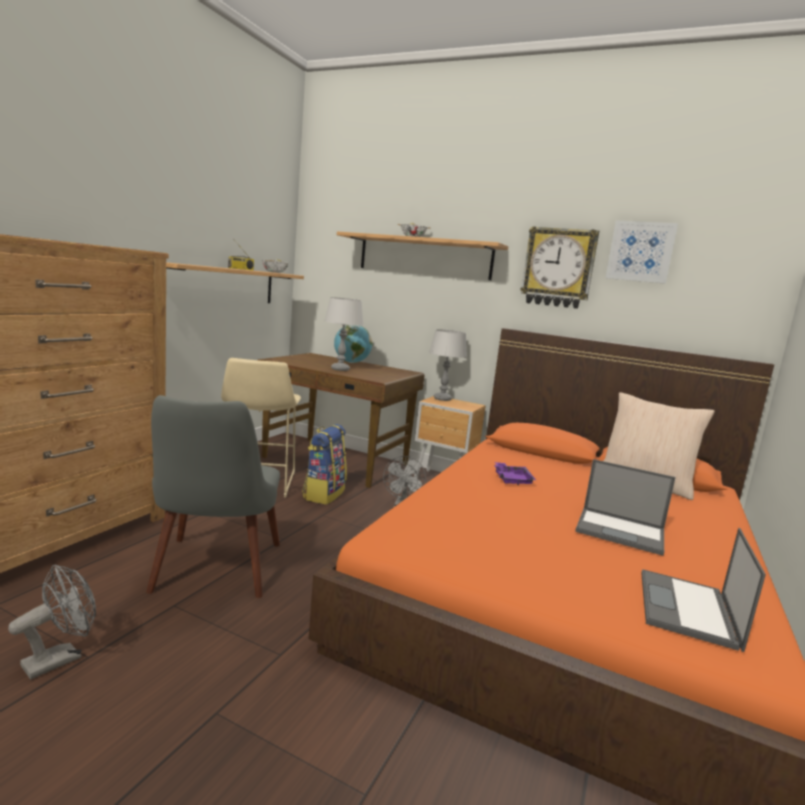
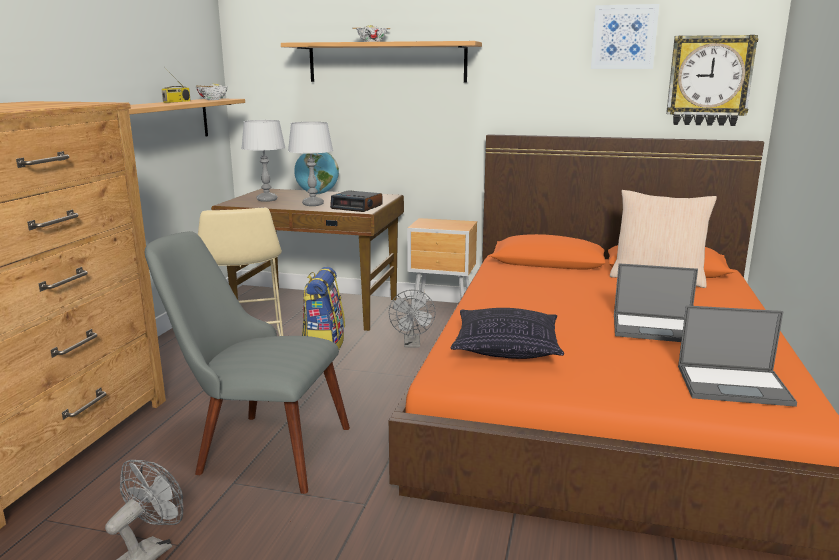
camera: 10 degrees left, 5 degrees up
(214, 576) = (256, 448): grey chair -> grey chair turned 120 degrees clockwise
(376, 376) = (357, 207): none -> alarm clock
(442, 399) = (429, 221): grey table lamp -> grey table lamp (267, 200)
(457, 524) = (507, 348): none -> pillow
(512, 479) = (534, 296): purple tray -> none
(558, 268) = (539, 62): wall clock -> wall clock (709, 81)
(688, 609) = (734, 385): laptop -> laptop turned 90 degrees counterclockwise

